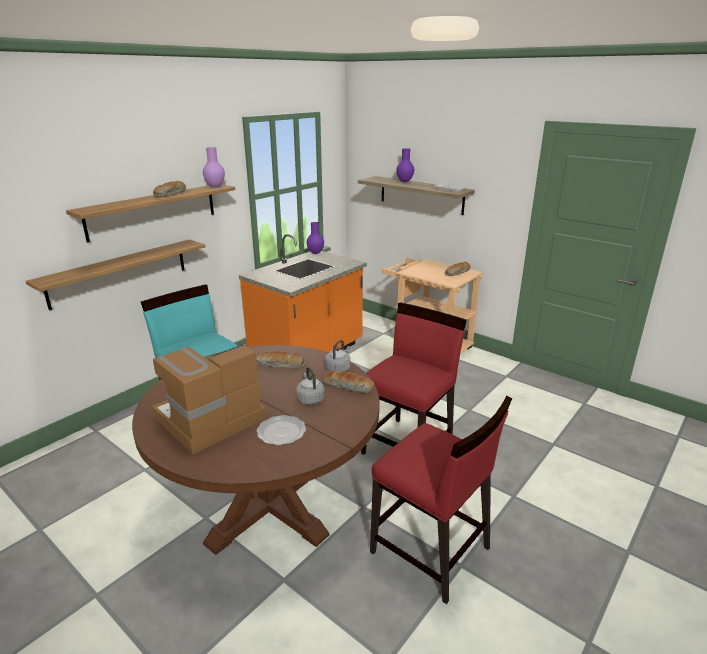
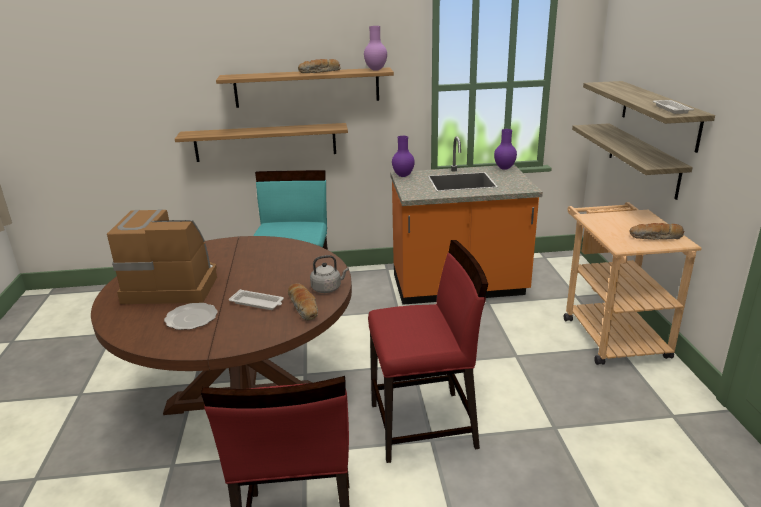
camera: 45 degrees right, 0 degrees up
(281, 365) = (291, 265): bread -> none
(310, 399) = (258, 303): grey kettle -> white tray
(405, 181) = (639, 92): purple vase -> purple vase (403, 176)
(410, 227) = (643, 159): none -> shelf

